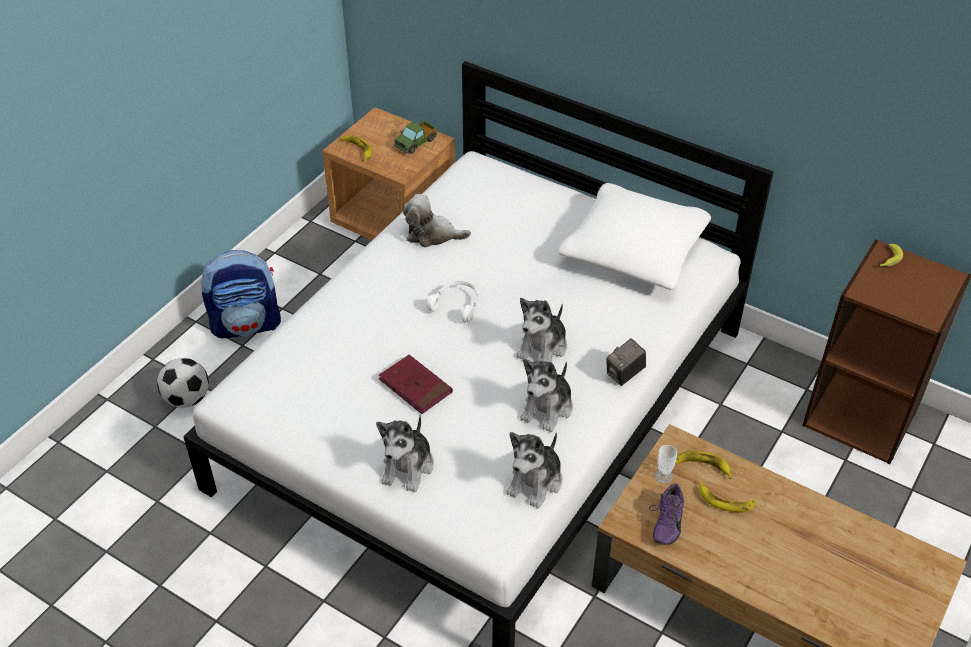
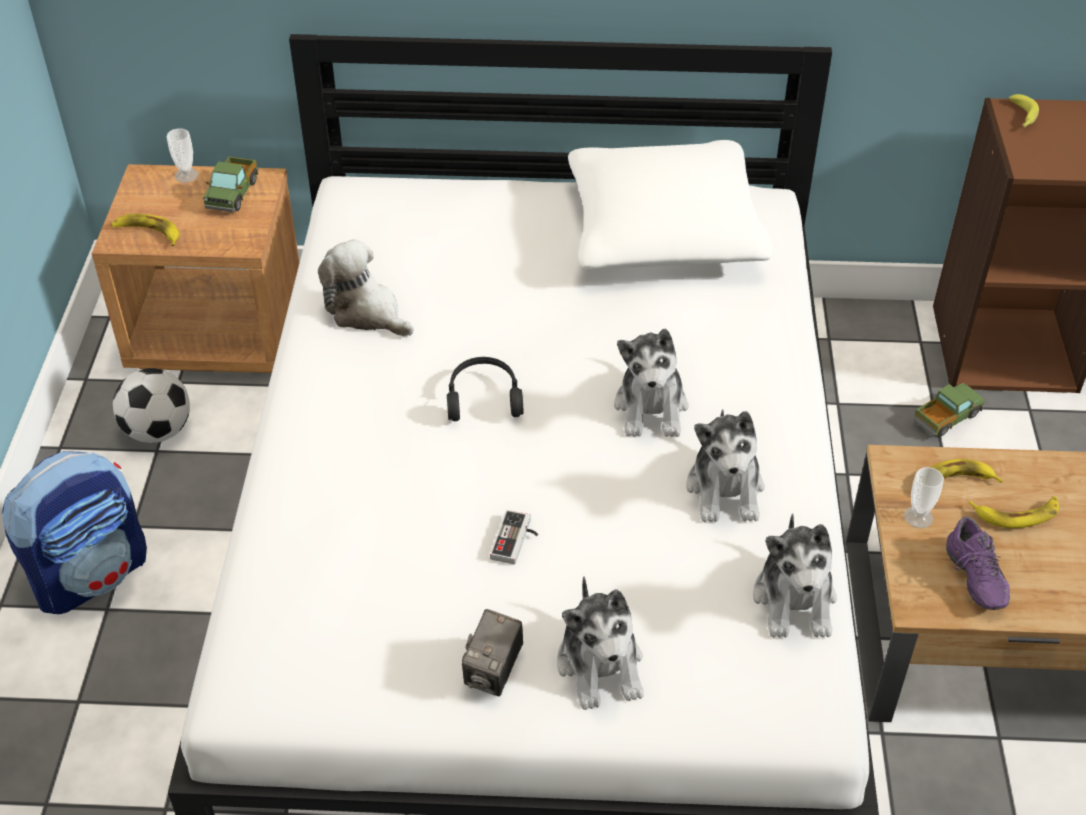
camera: 30 degrees left, 0 degrees up
(187, 399) = (72, 734): football -> football (158, 431)
(399, 124) = (186, 175): none -> cup
(415, 386) = (516, 541): red book -> game controller
(432, 235) = (366, 312): plush toy -> plush toy turned 60 degrees clockwise
(457, 305) = (483, 397): white headphones -> black headphones
(624, 374) = (787, 399): camera -> camera (493, 672)
(784, 441) = (946, 418): none -> toy truck

